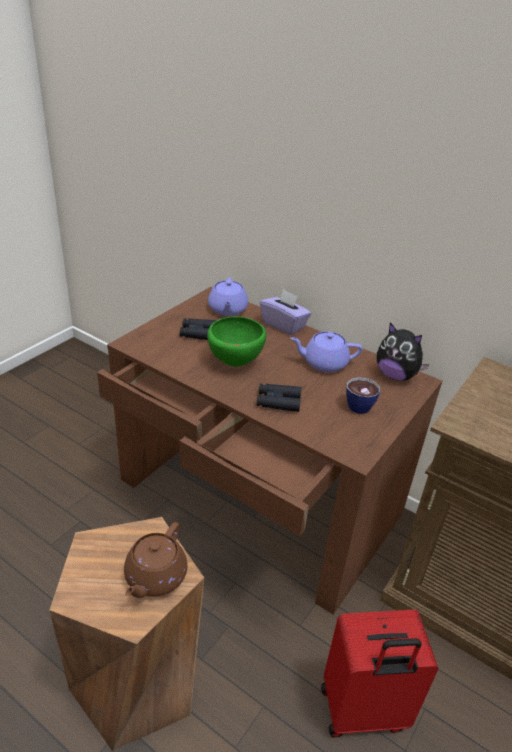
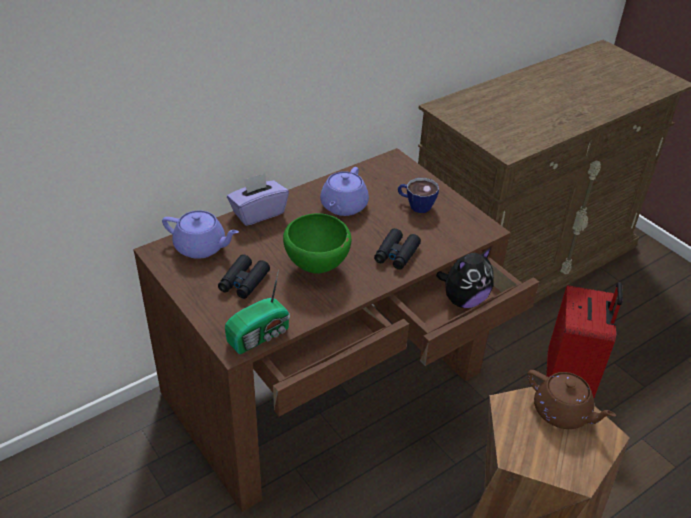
camera: 70 degrees left, 5 degrees up
(145, 351) = (260, 335): none -> radio
(396, 375) = (380, 170): plush toy -> plush toy (463, 300)

